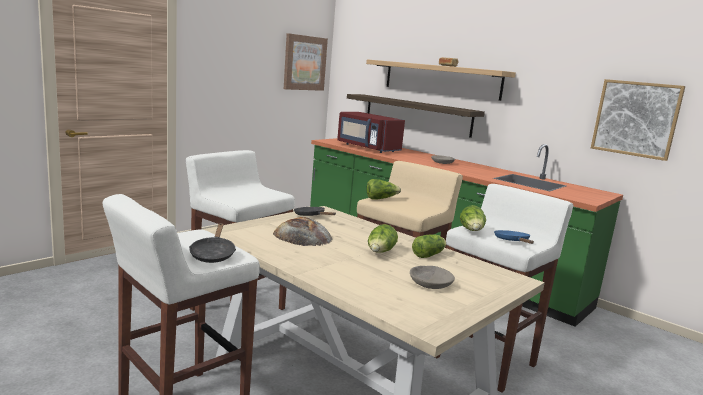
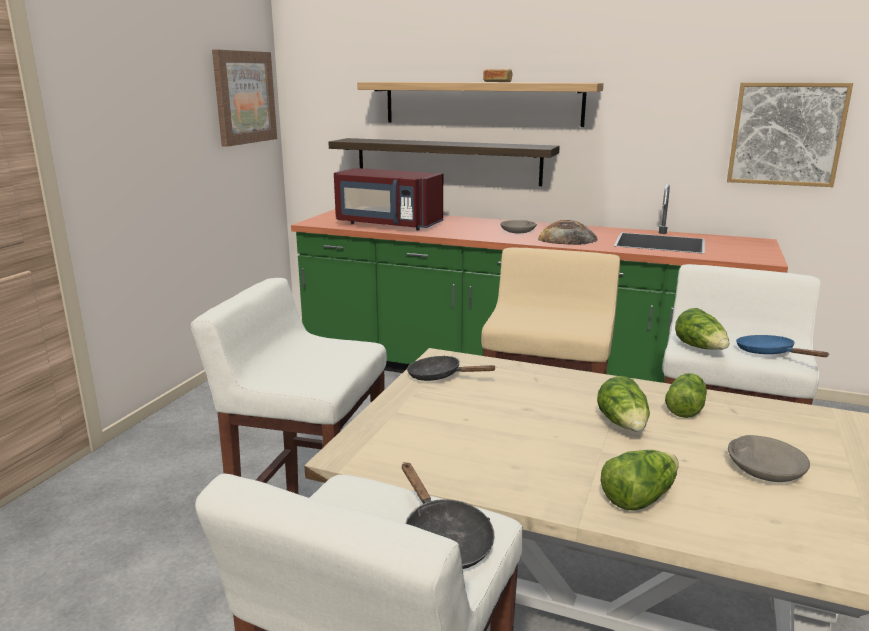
camera: 20 degrees left, 5 degrees up
(302, 236) = (481, 427): bread -> bread (567, 239)
(381, 199) = (511, 317): lettuce -> lettuce (638, 497)

